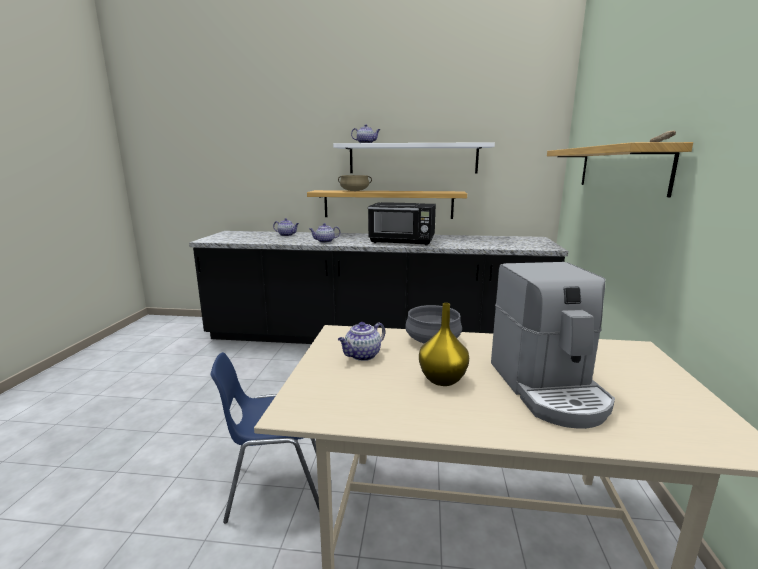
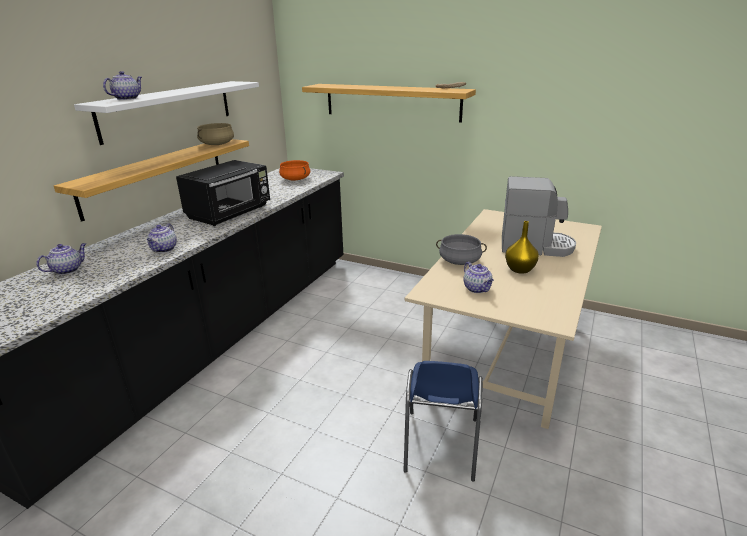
camera: 70 degrees left, 10 degrees up
(354, 191) = (126, 169): beige cooking pot -> beige cooking pot (217, 144)
(511, 243) = (295, 179): none -> orange cooking pot

